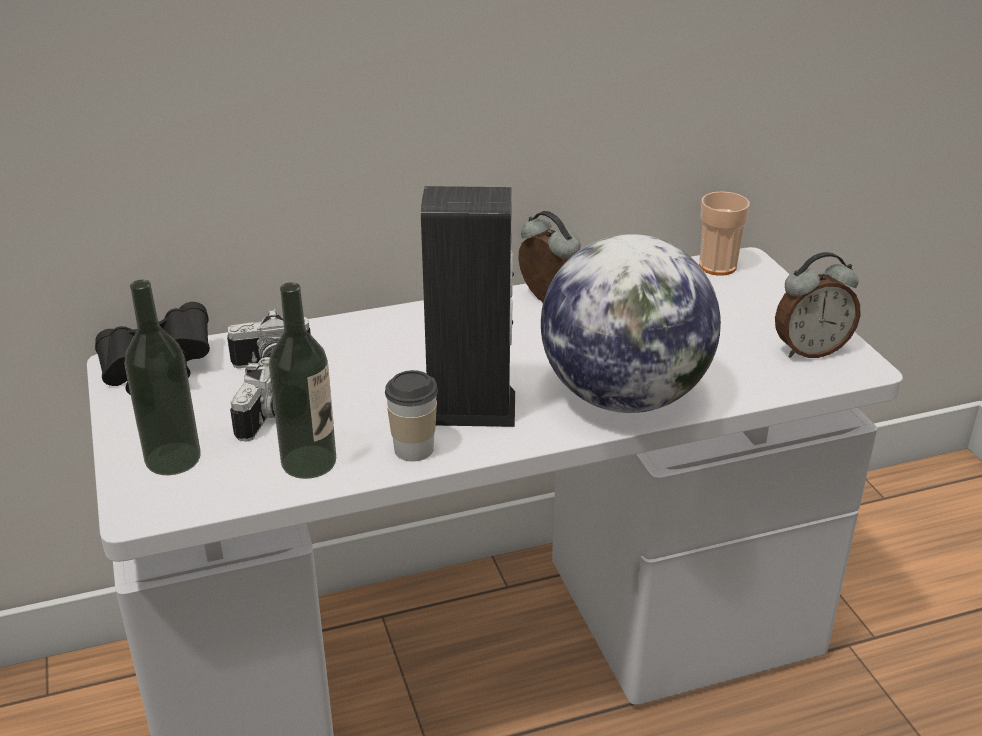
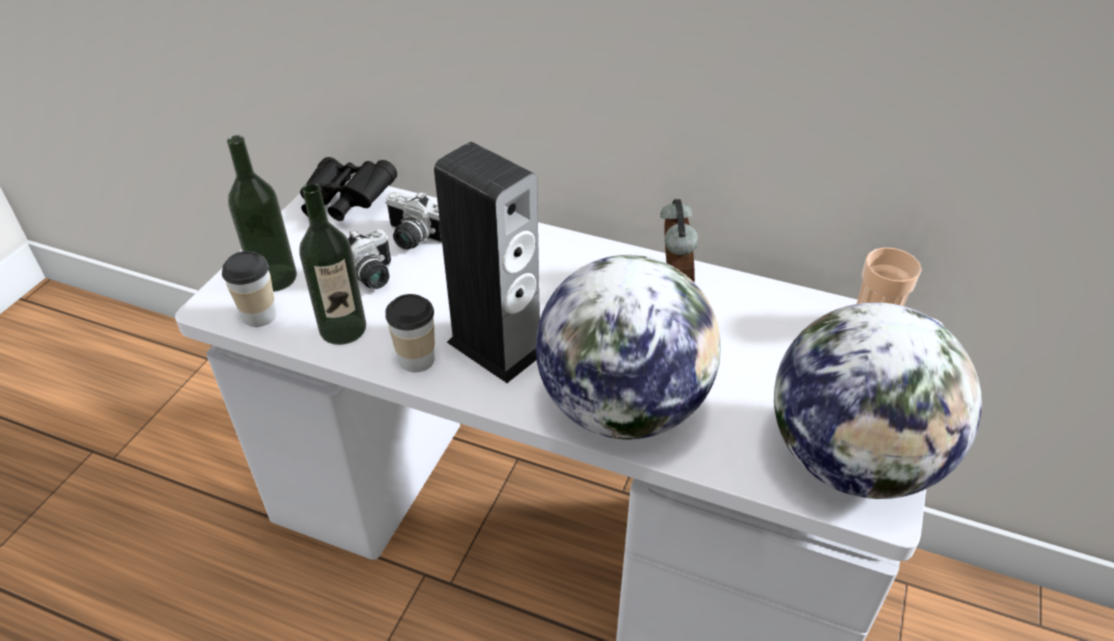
camera: 40 degrees right, 10 degrees up
(204, 493) = (259, 315): none -> cup
(809, 350) = (852, 460): alarm clock -> globe

